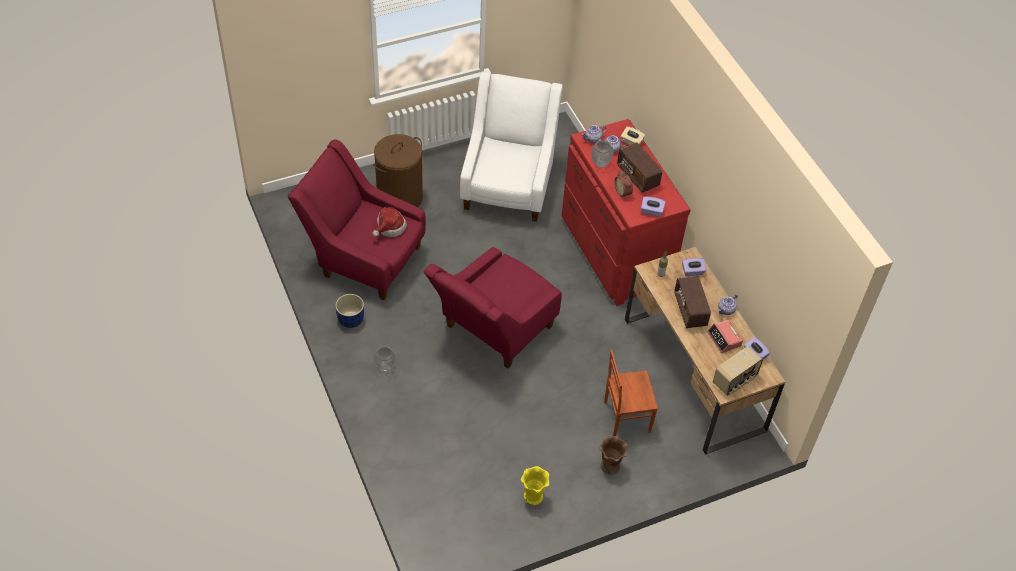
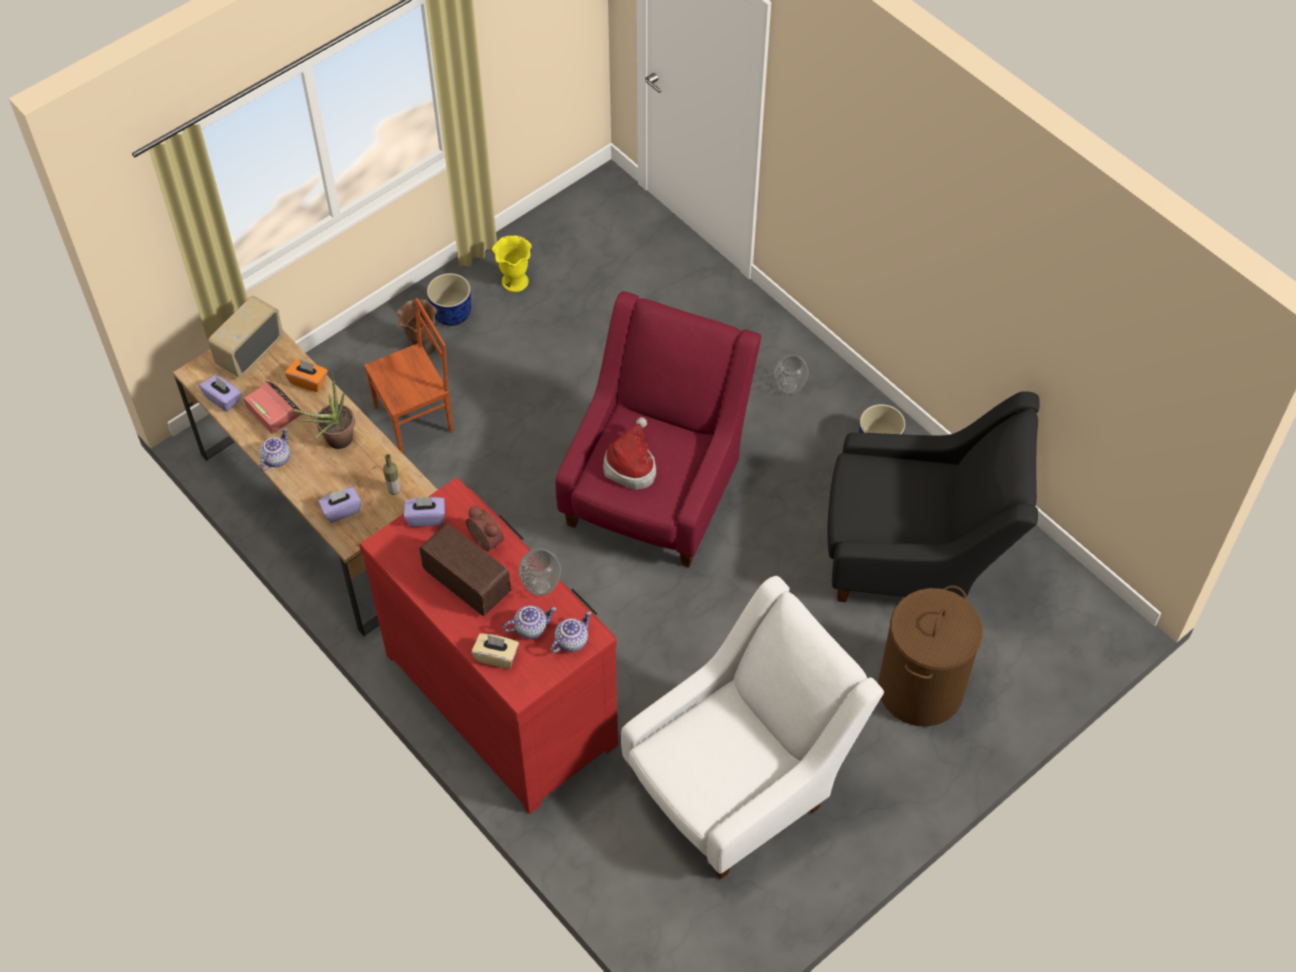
camera: 165 degrees right, 5 degrees up
(364, 258) = (916, 553): red armchair -> black armchair
(389, 228) = (878, 509): hat -> hat (631, 465)
(508, 186) = (740, 780): white armchair -> white armchair turned 120 degrees counterclockwise
(583, 485) = (452, 313): none -> blue planter
(690, 310) = (335, 442): radio -> potted plant
(700, 351) = (309, 381): none -> orange tissue box

